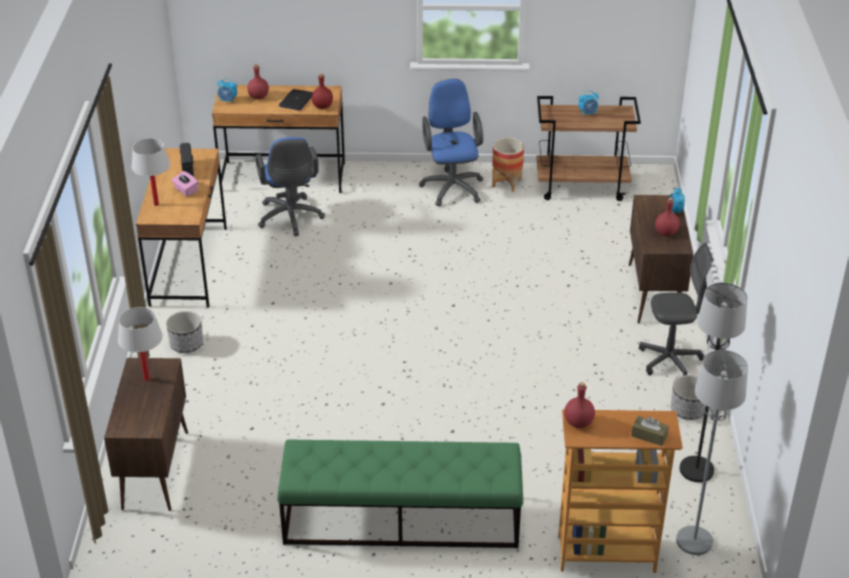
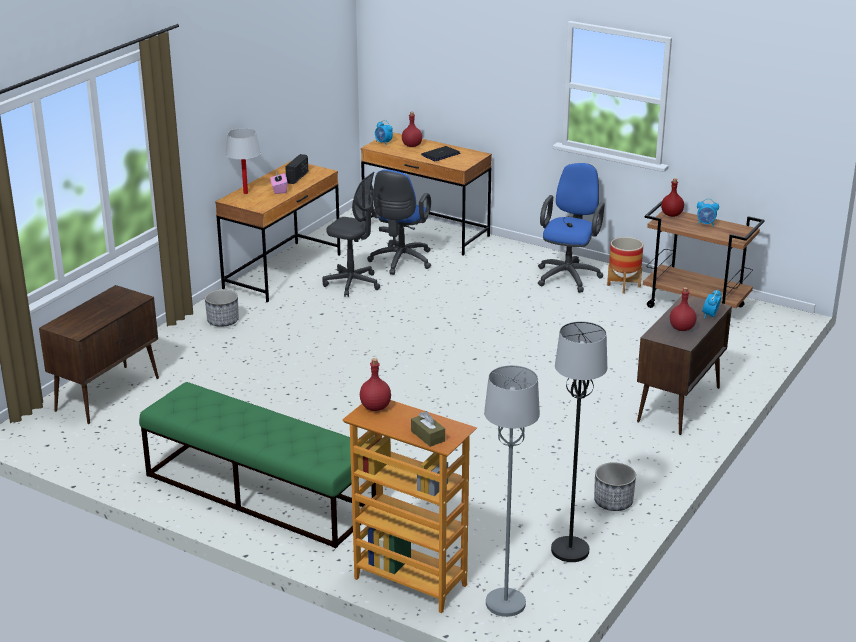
camera: 30 degrees right, 10 degrees down
(146, 378) = (113, 301): white table lamp -> none
(323, 106) = (458, 163): red bottle -> red bottle (672, 215)
(670, 360) = (637, 459): grey office chair -> grey office chair (352, 284)

